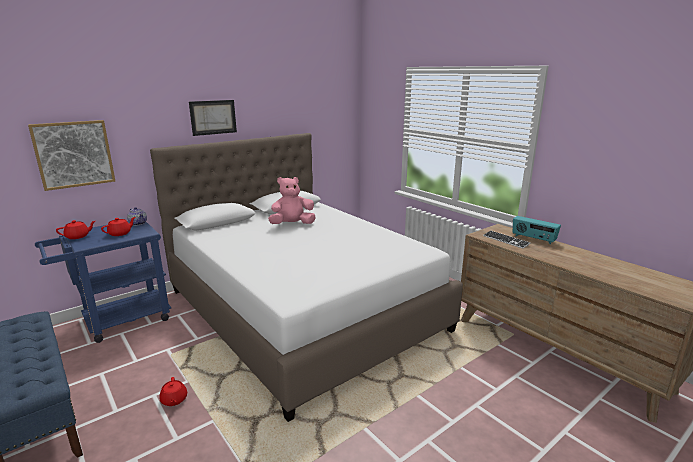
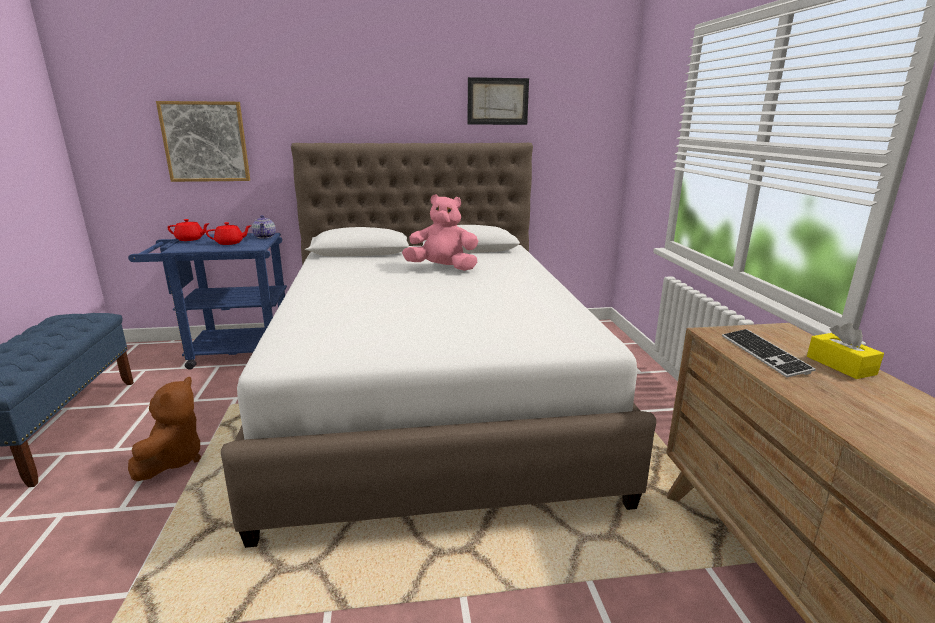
camera: 30 degrees right, 0 degrees up
(174, 400) = (173, 460): red teapot -> brown plush toy
(213, 117) = (382, 108): picture -> picture (497, 101)
(533, 239) = (840, 365): radio -> yellow tissue box

